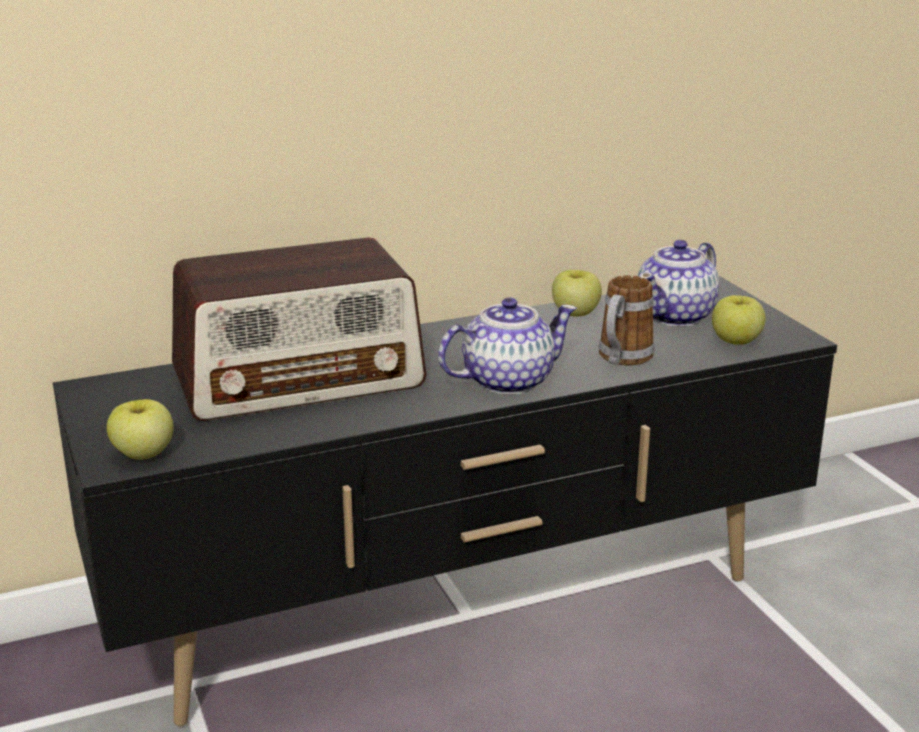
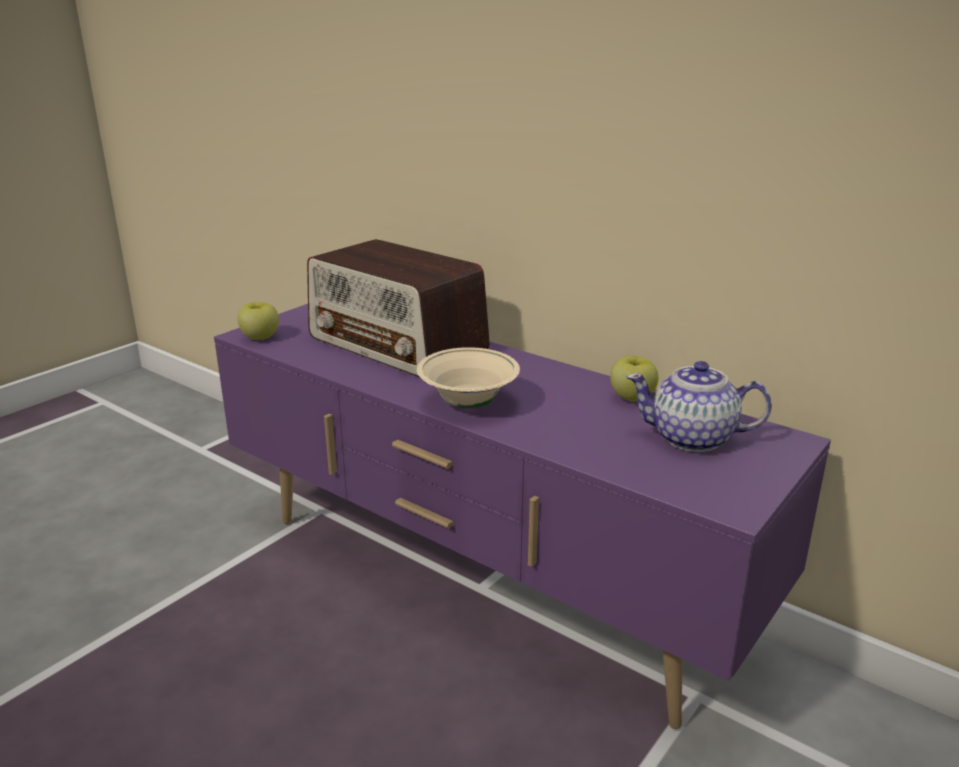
camera: 60 degrees right, 0 degrees up
(460, 610) = (482, 583): black tv stand -> purple tv stand
(506, 381) = (468, 403): teapot -> beige bowl
(621, 359) = (564, 435): mug -> none
(736, 341) = (677, 478): apple -> none

